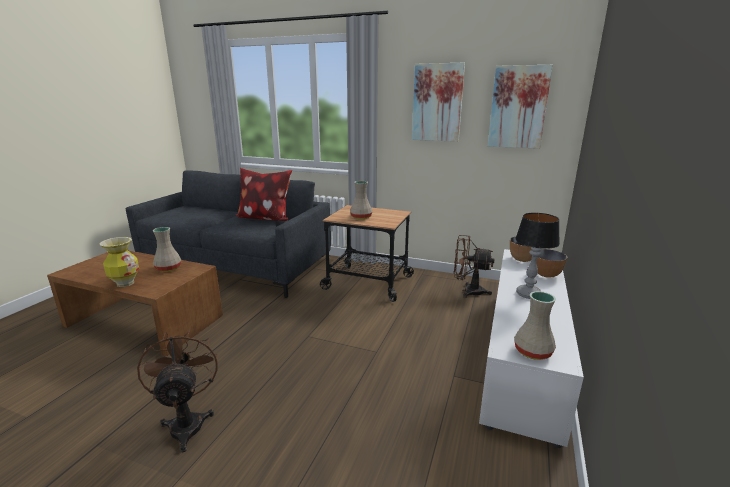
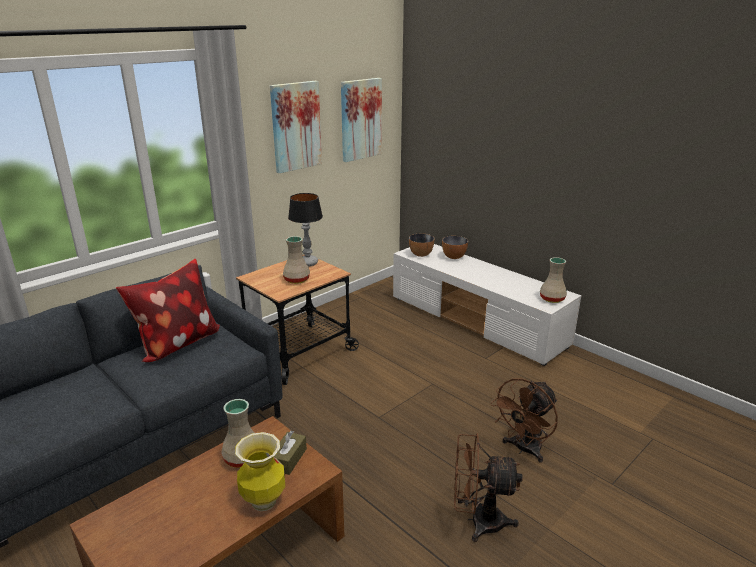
camera: 65 degrees left, 5 degrees up
(168, 280) = (289, 459): none -> brown tissue box
(468, 291) = (370, 307): brown fan -> brown fan (523, 449)
(529, 294) = (479, 273): table lamp -> table lamp (308, 263)

